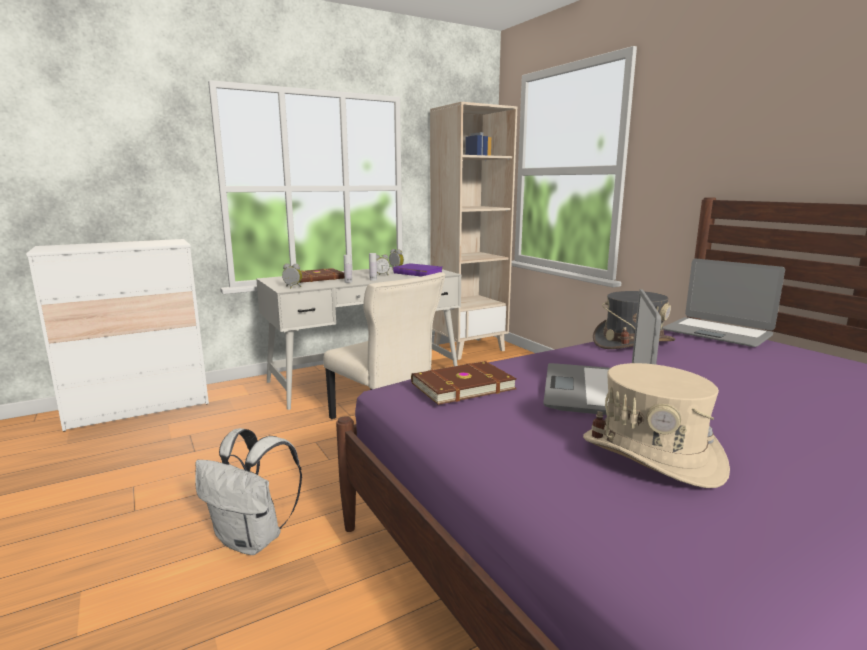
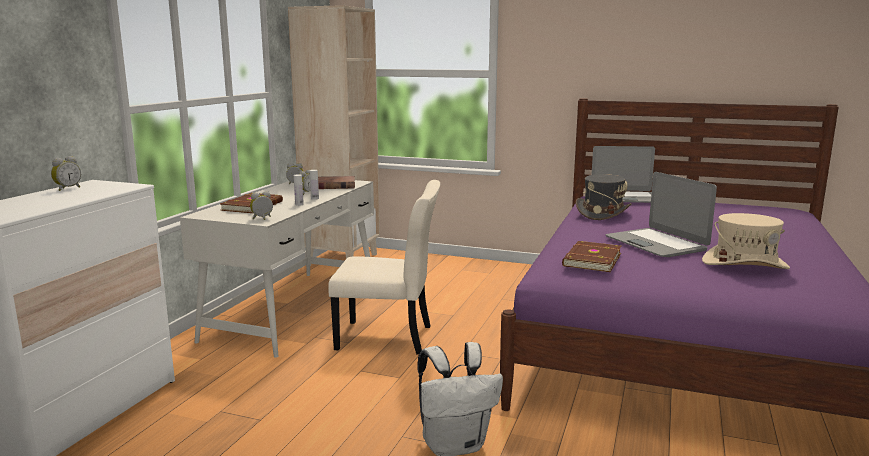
camera: 40 degrees left, 0 degrees up
(146, 241) = (67, 189): none -> alarm clock
(418, 273) = (332, 186): purple book -> brown book

